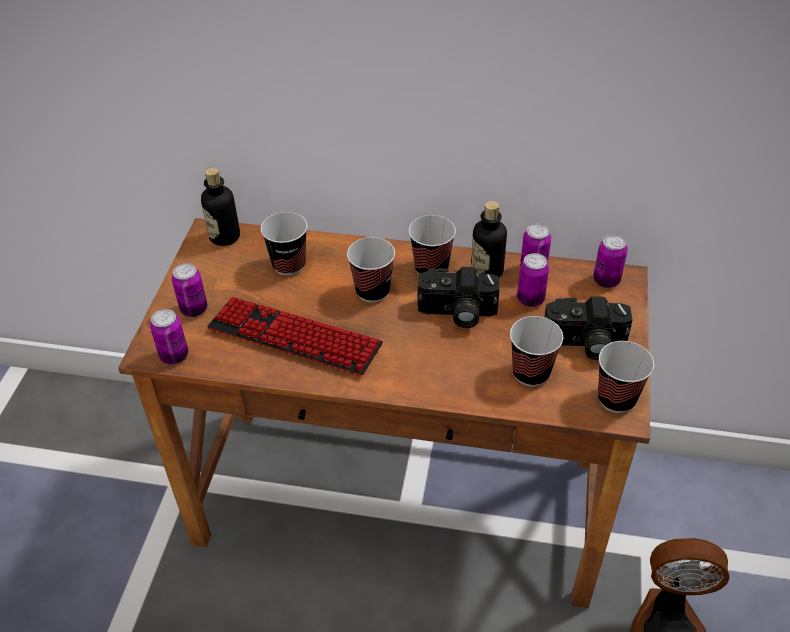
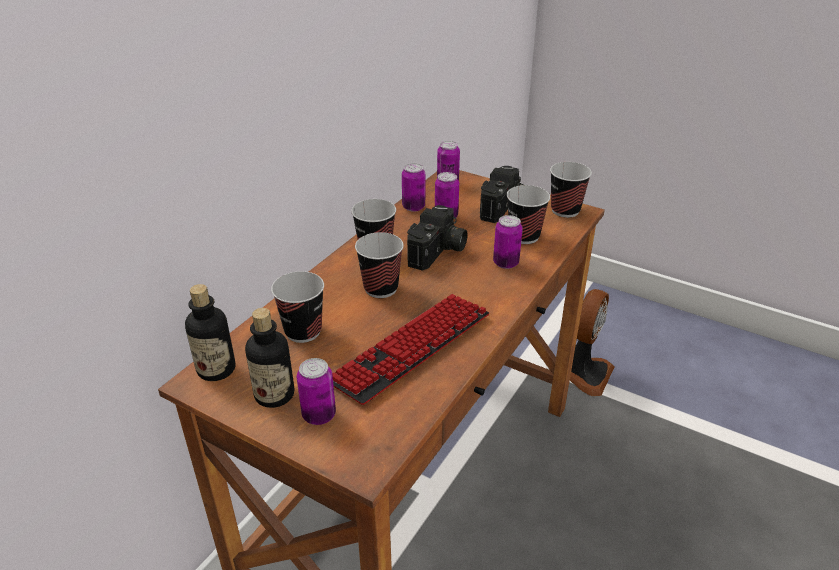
camera: 70 degrees left, 10 degrees down
(174, 356) = (384, 444): can -> can (505, 263)
(486, 271) = (400, 227): bottle -> bottle (274, 395)

